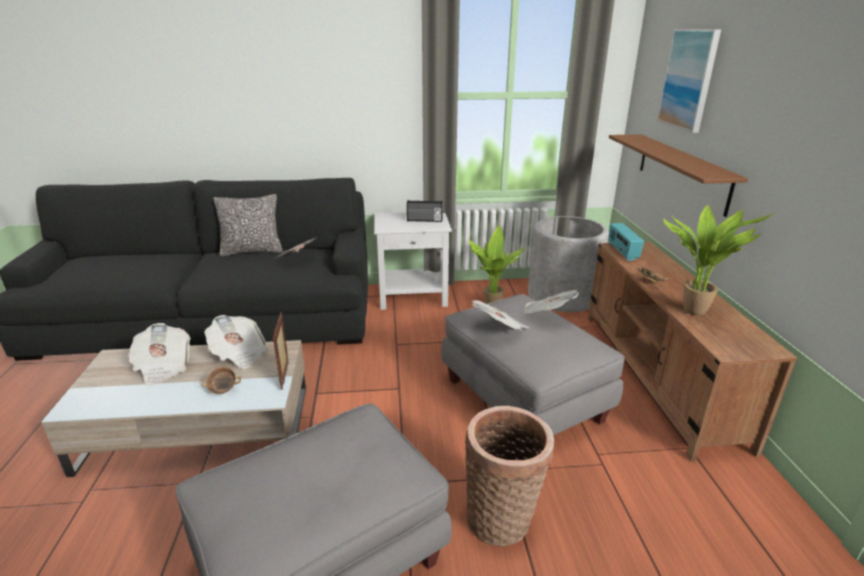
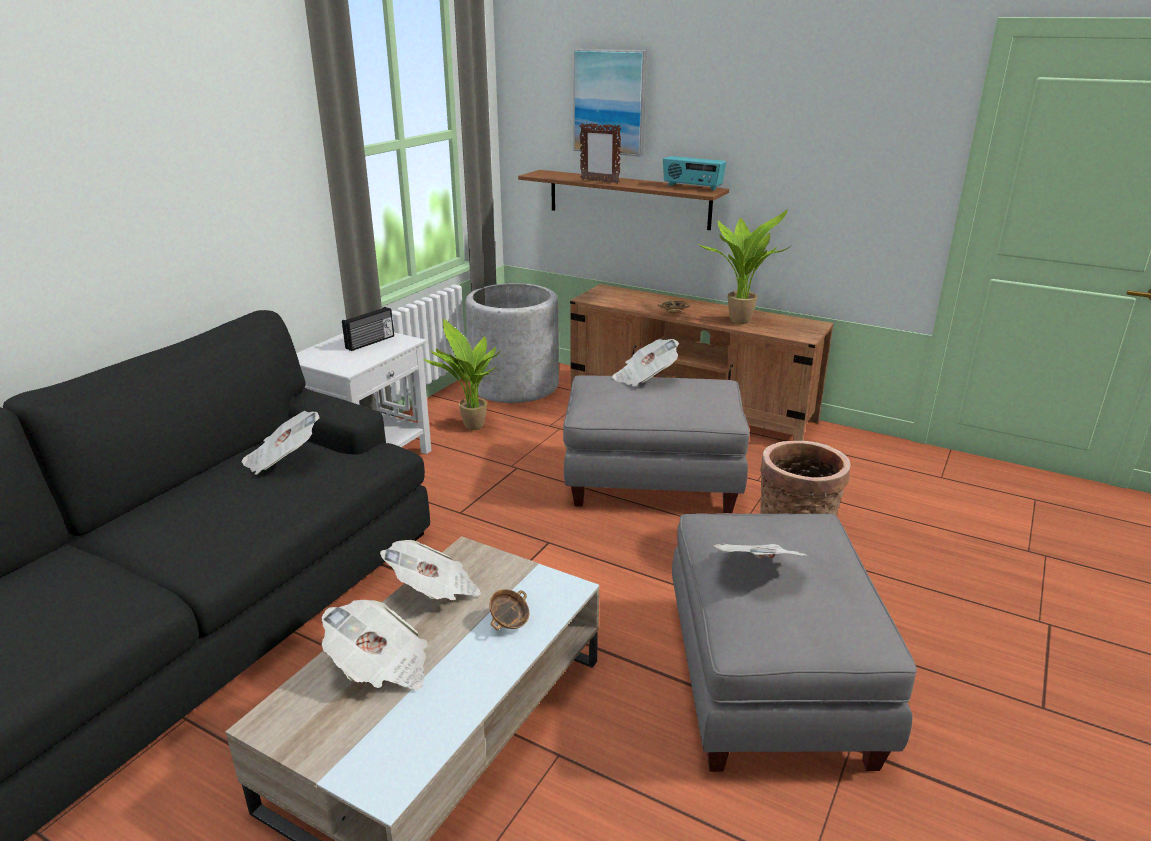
camera: 55 degrees left, 0 degrees up
(252, 251) = (180, 486): pillow -> none
(285, 376) = (534, 567): picture frame -> picture frame (599, 181)
(499, 329) = (642, 406): newspaper -> newspaper (758, 570)
(622, 252) = (604, 300): radio -> radio (692, 187)

